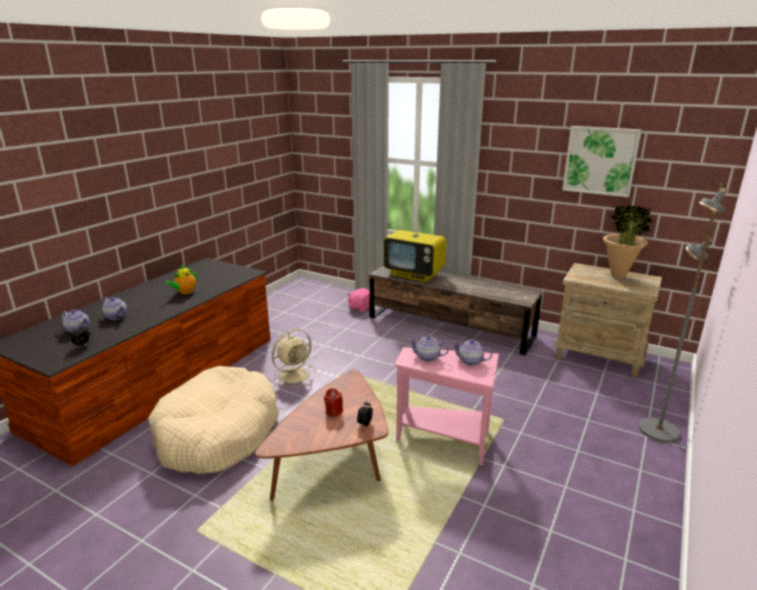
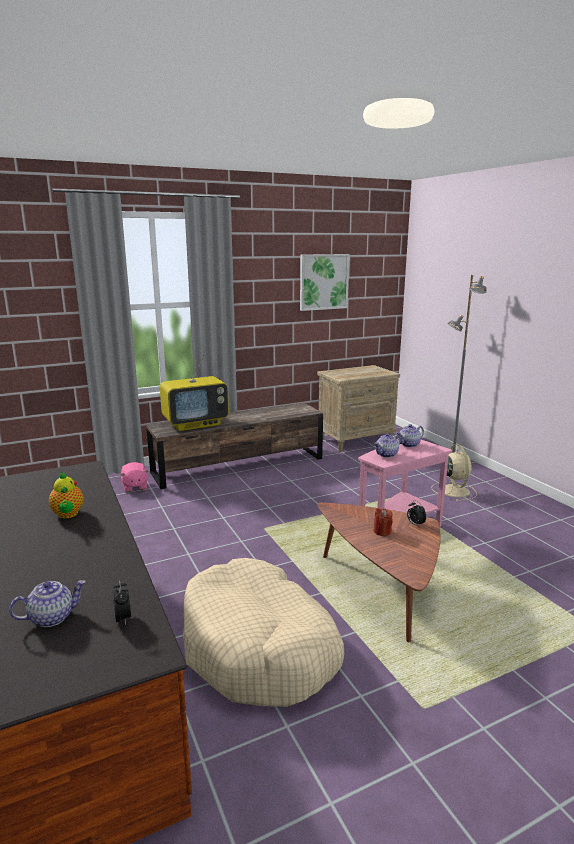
camera: 55 degrees left, 5 degrees down
(116, 317) = (60, 576): teapot -> none
(295, 375) = (207, 563): beige fan -> beige fan (454, 490)
(618, 276) = (357, 370): potted plant -> none

